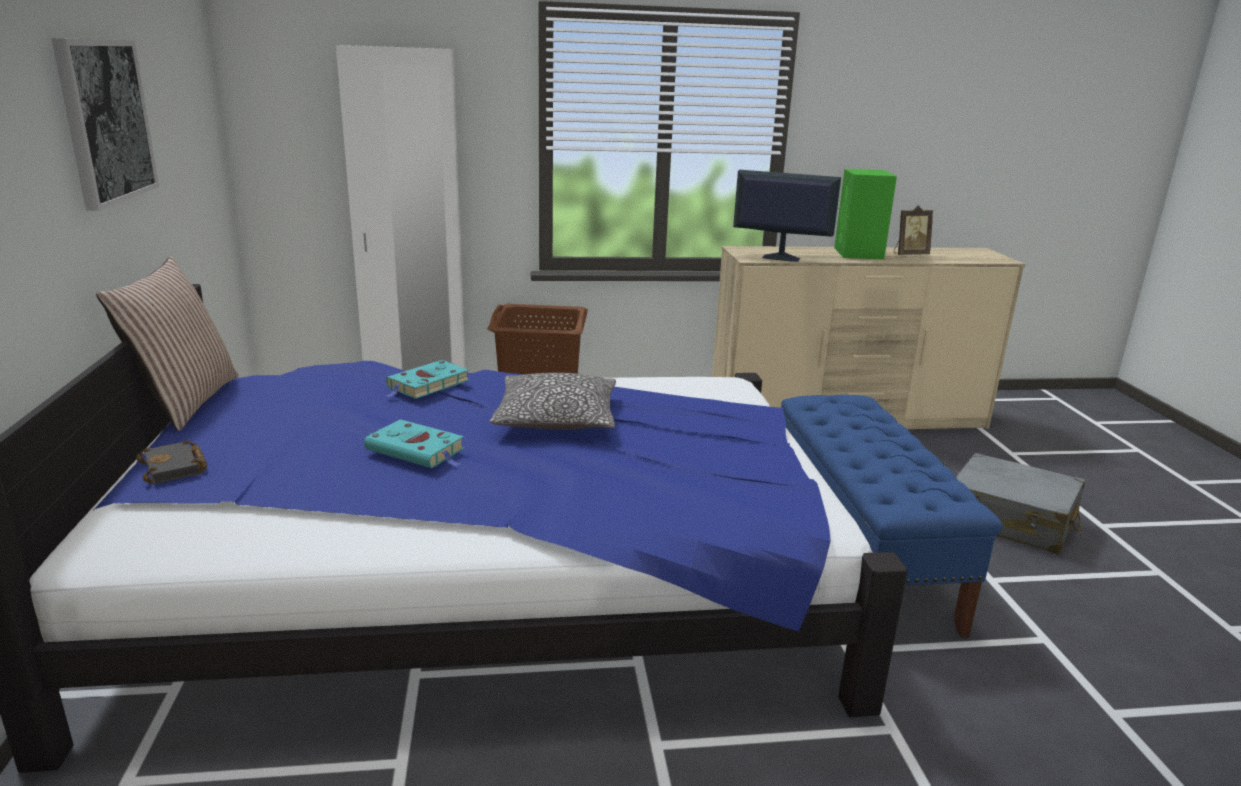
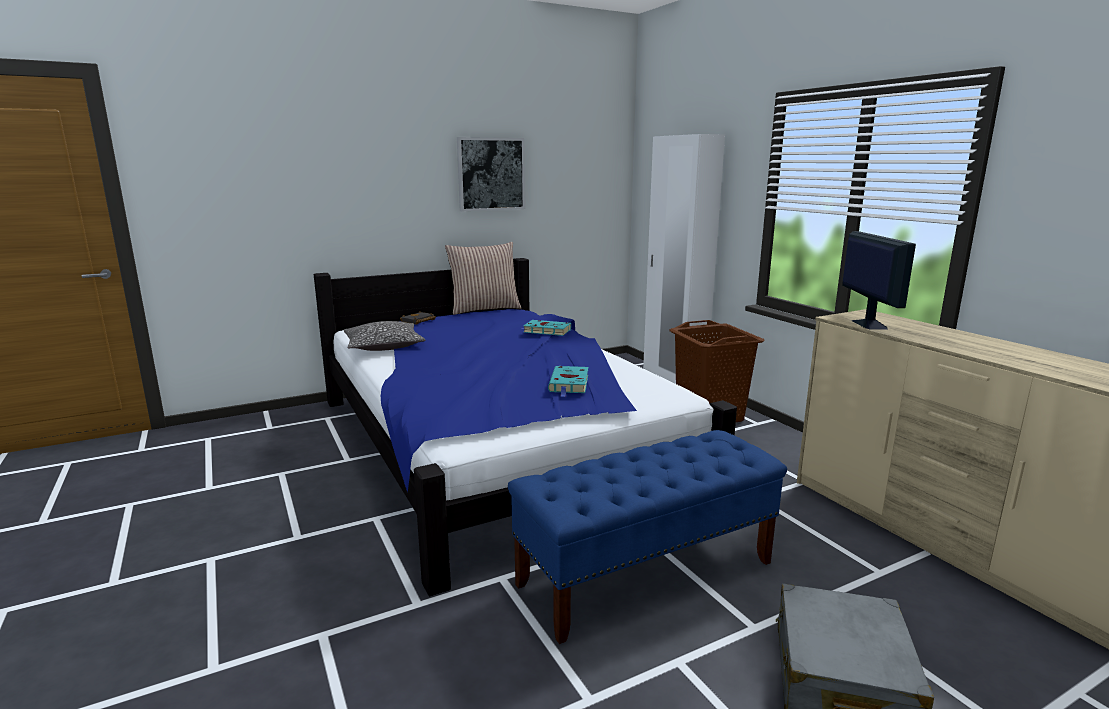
camera: 70 degrees right, 5 degrees down
(417, 450) = (461, 343): turquoise book -> turquoise book (569, 384)
(556, 419) = (535, 360): pillow -> pillow (384, 346)
(858, 254) = (979, 344): green speaker -> none
(909, 254) = (1048, 362): picture frame -> none

